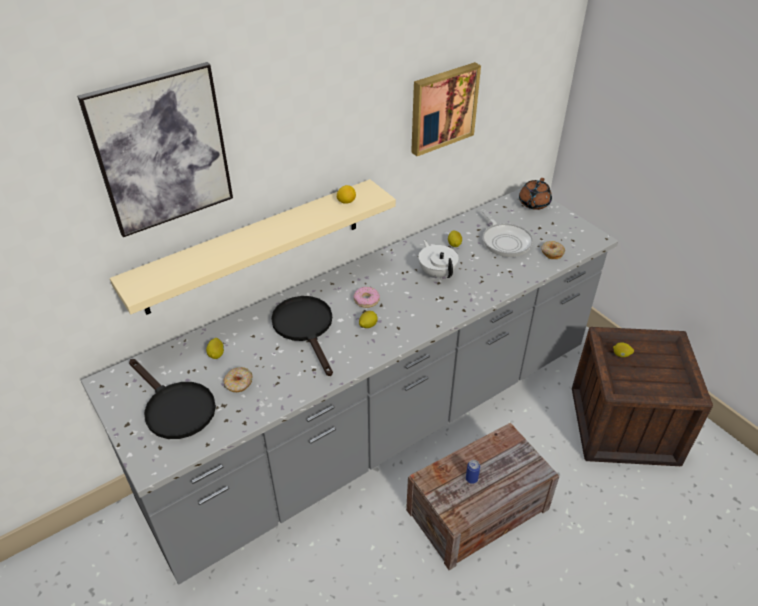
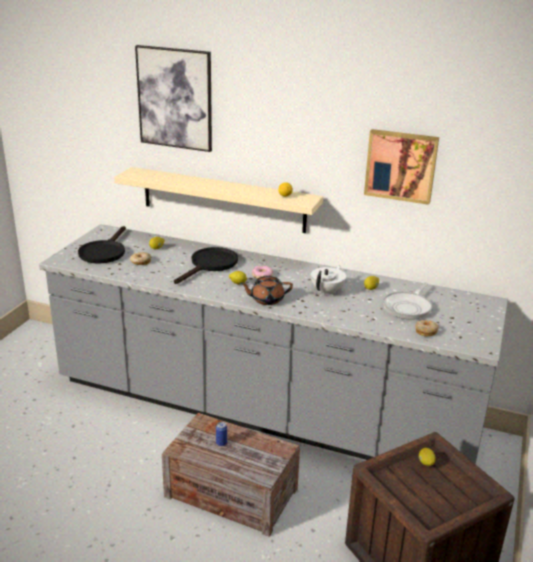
camera: 55 degrees right, 15 degrees down
(533, 203) = (481, 307): brown teapot -> brown teapot (266, 299)

